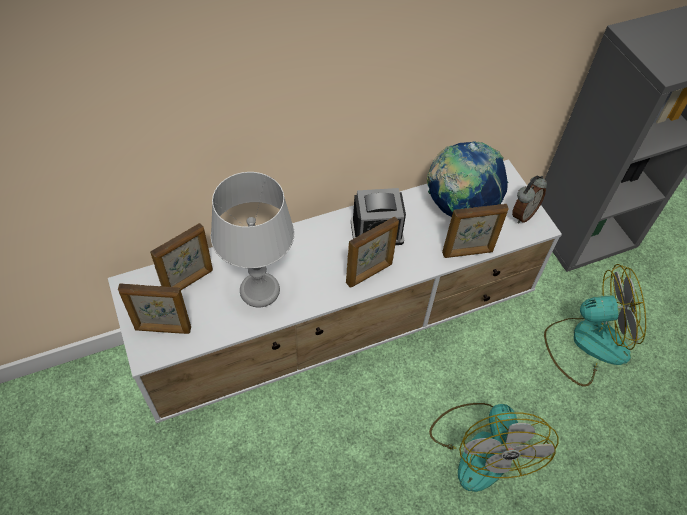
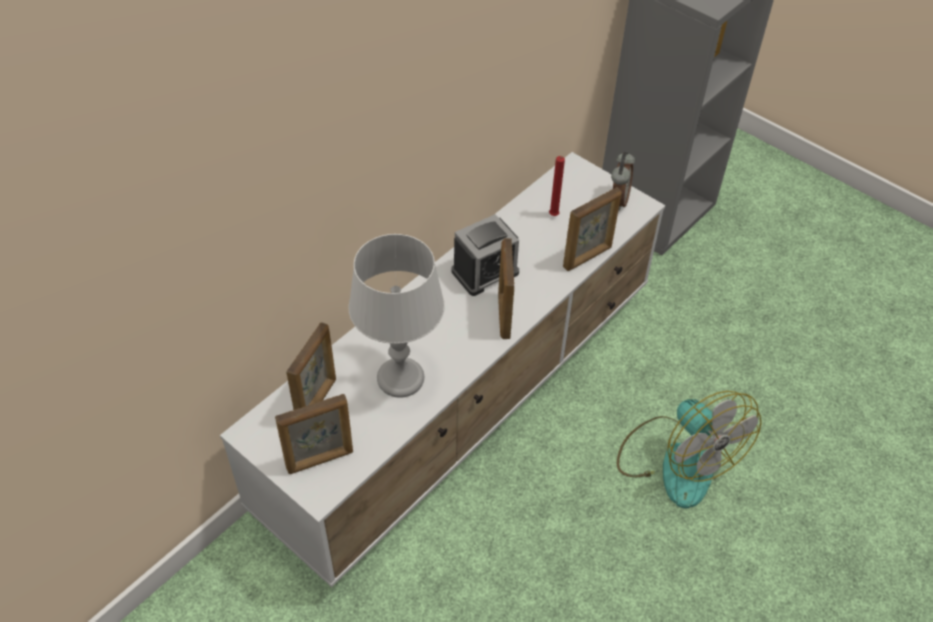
camera: 25 degrees left, 5 degrees down
(370, 273) = (504, 315): picture frame -> picture frame turned 150 degrees clockwise
(459, 207) = (553, 216): globe -> red candle
(586, 342) = (718, 317): fan -> none

